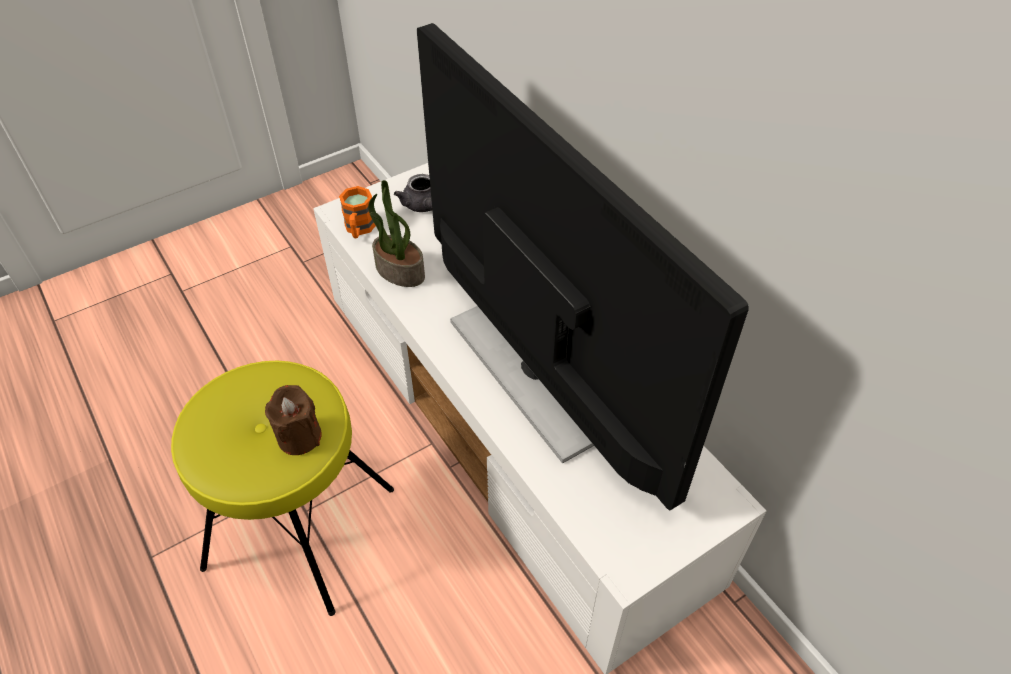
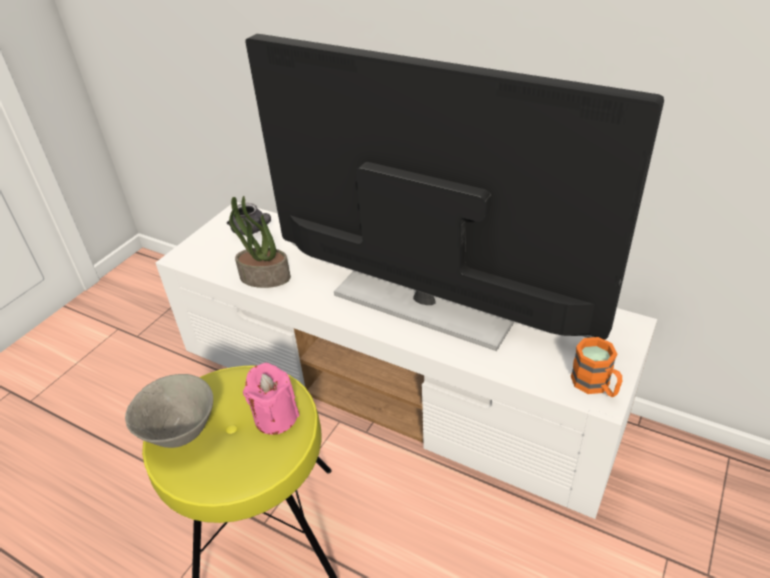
camera: 25 degrees left, 10 degrees down
(215, 413) = (181, 434): none -> grey bowl
(299, 436) = (275, 417): brown candle -> pink candle
(359, 229) = (208, 262): orange mug -> orange mug (595, 385)

